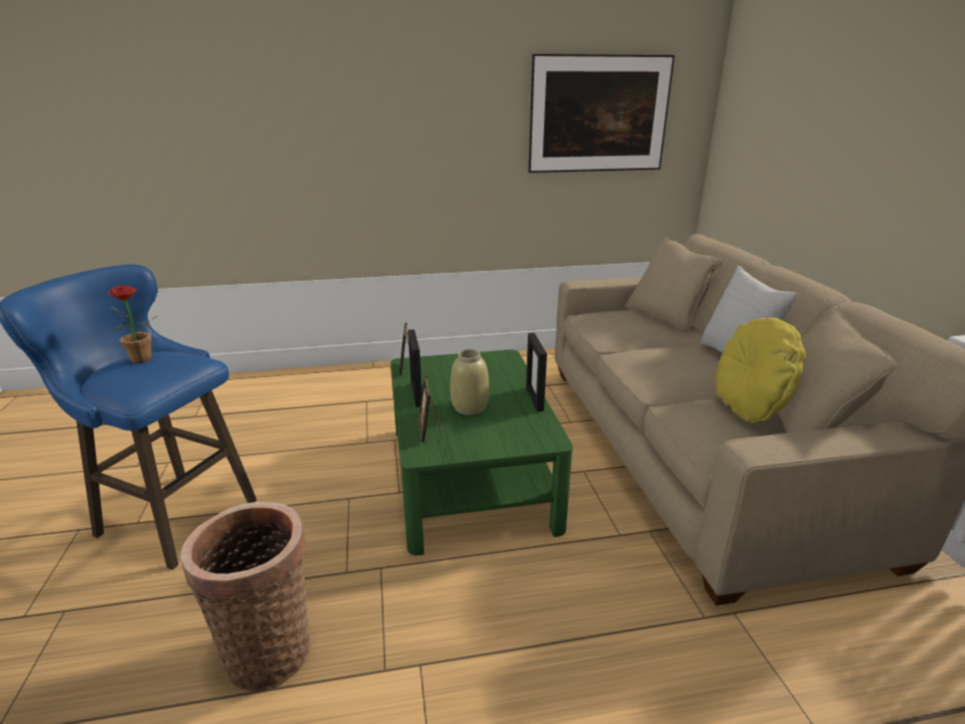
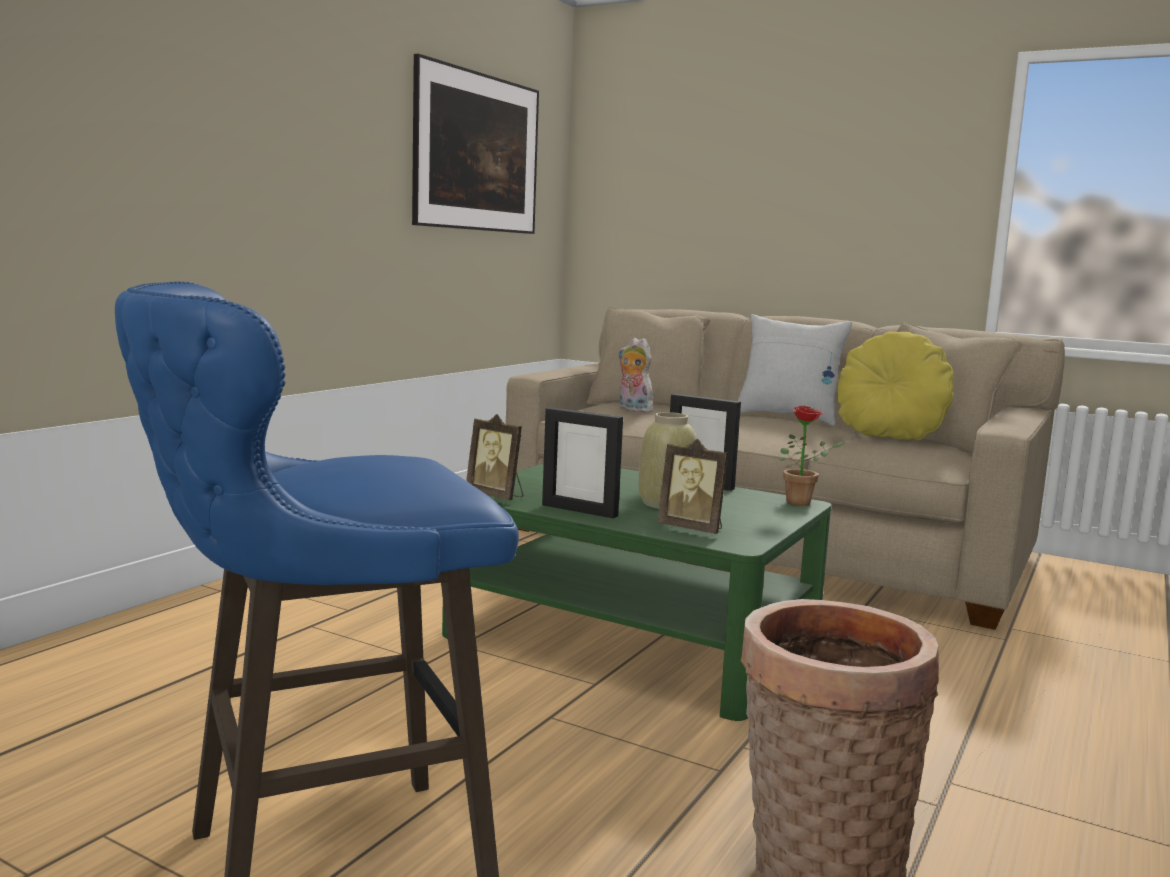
camera: 50 degrees left, 15 degrees down
(143, 360) = (355, 461): potted plant -> potted plant (803, 502)
(623, 322) = (632, 410): none -> plush toy

